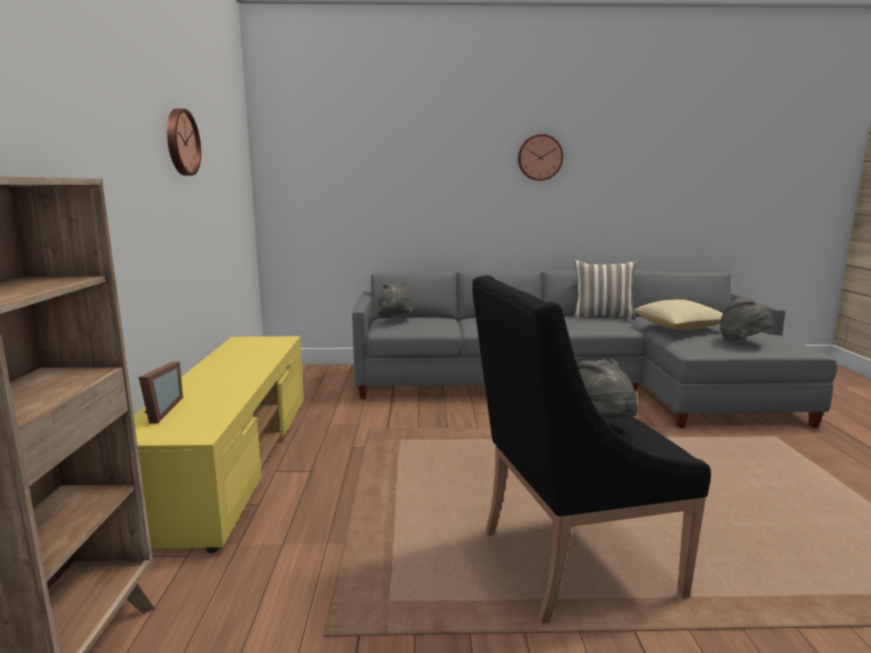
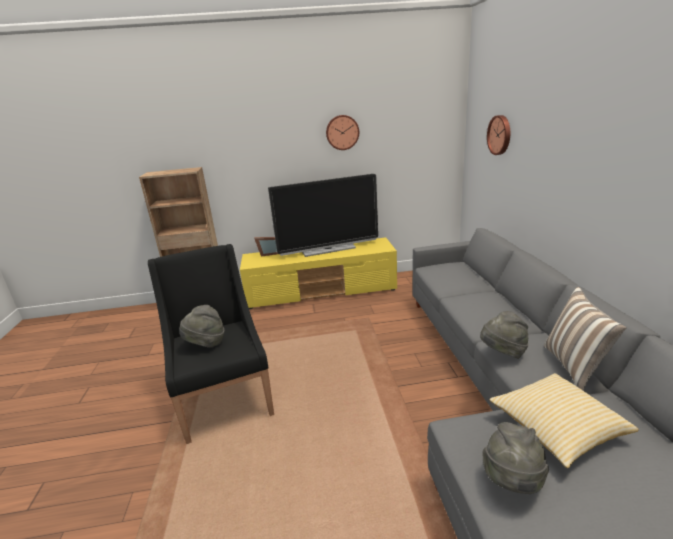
camera: 85 degrees right, 10 degrees up
(225, 368) = (328, 249): none -> television
(395, 320) = (452, 267): grey hat -> grey hat (502, 353)
(539, 157) = (627, 148): wall clock -> wall clock (500, 135)

